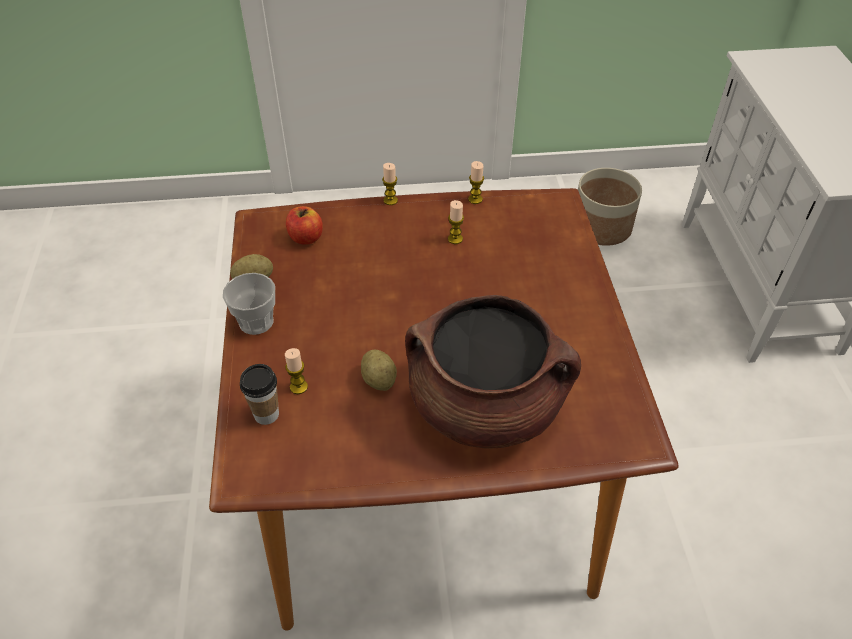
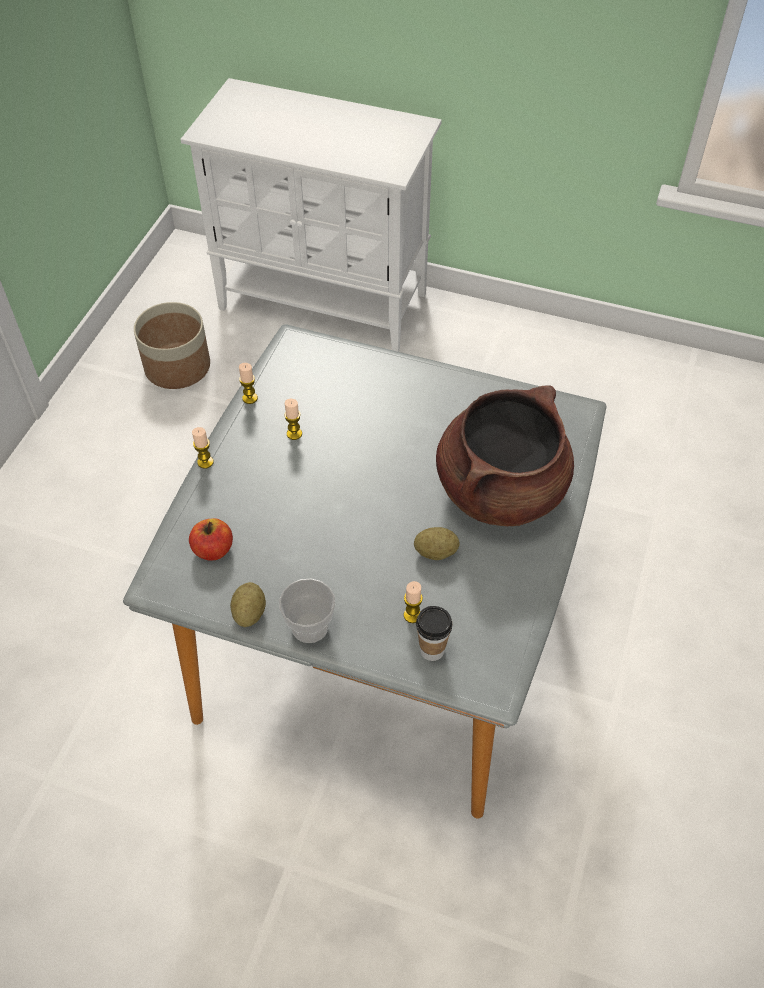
camera: 65 degrees left, 5 degrees up
(424, 477) = (381, 641): brown dining table -> grey dining table

